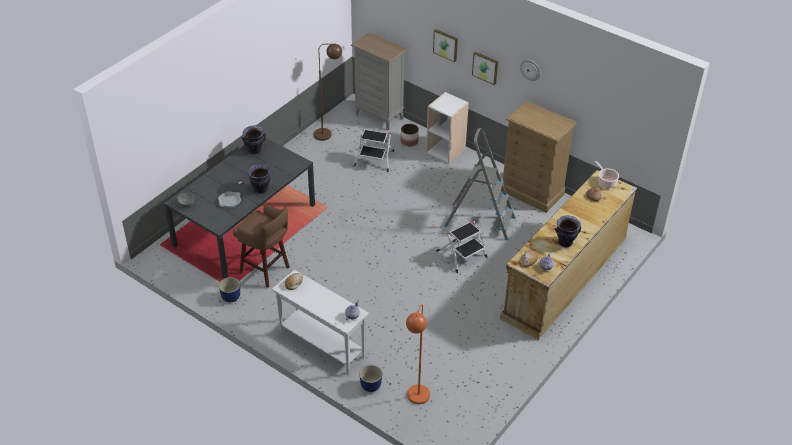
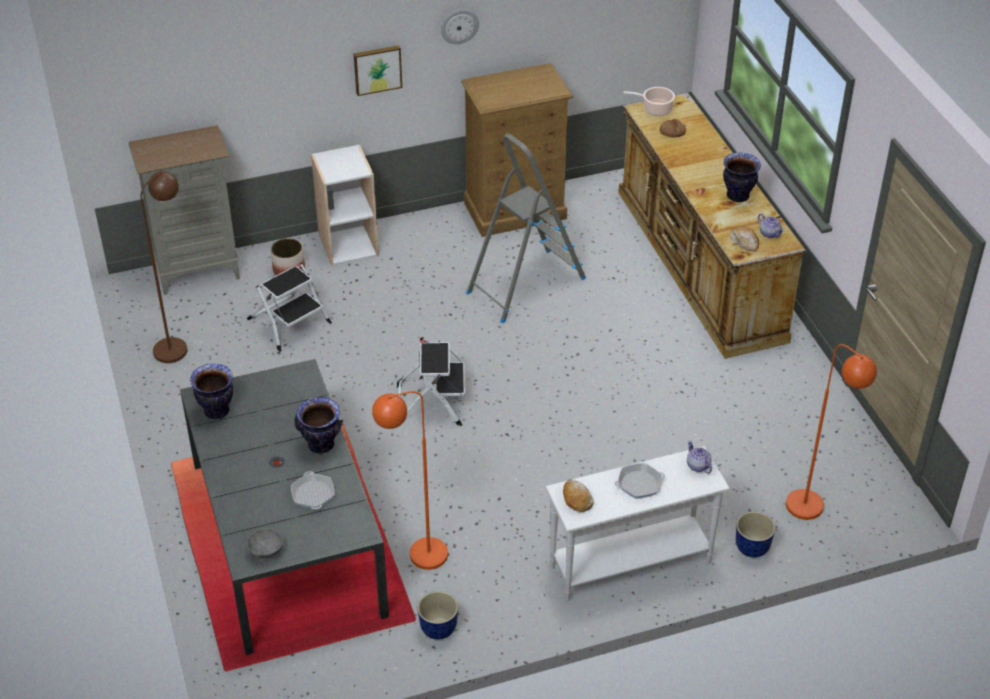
camera: 55 degrees left, 0 degrees up
(266, 271) = (417, 559): brown stool -> orange floor lamp
(321, 300) = (639, 484): none -> frying pan
(446, 45) = (294, 74): picture -> none
(461, 255) = (574, 334): step ladder -> step ladder (431, 402)

